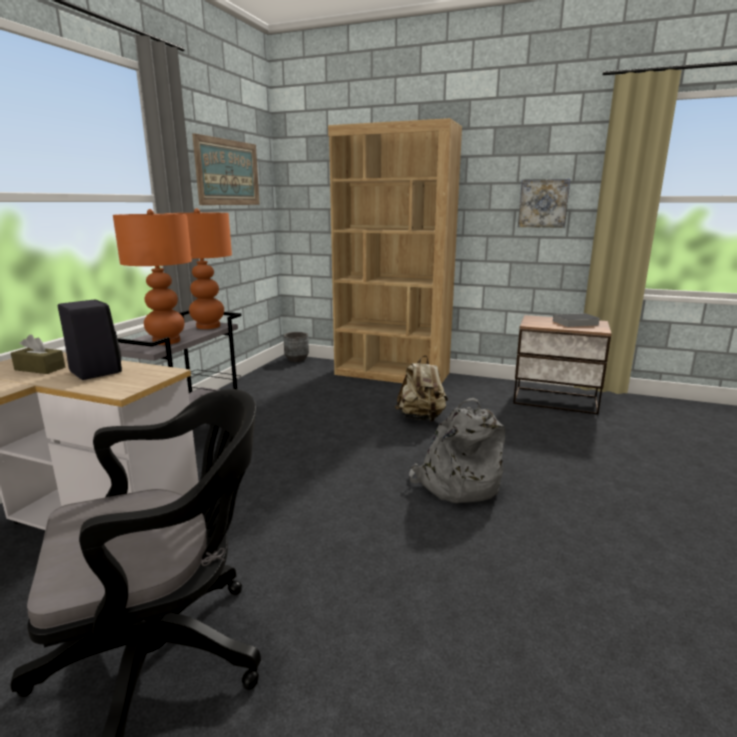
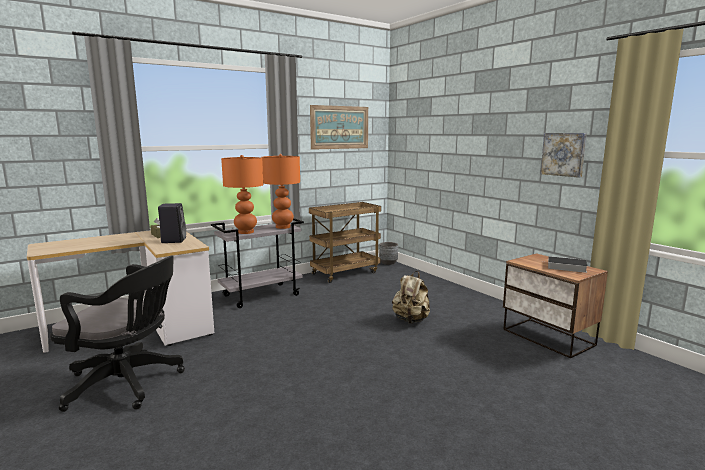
camera: 35 degrees right, 5 degrees down
(262, 381) = (345, 273): none -> brown cart
(392, 374) = (439, 286): brown bookcase -> none
(456, 484) = (365, 366): grey backpack -> none

